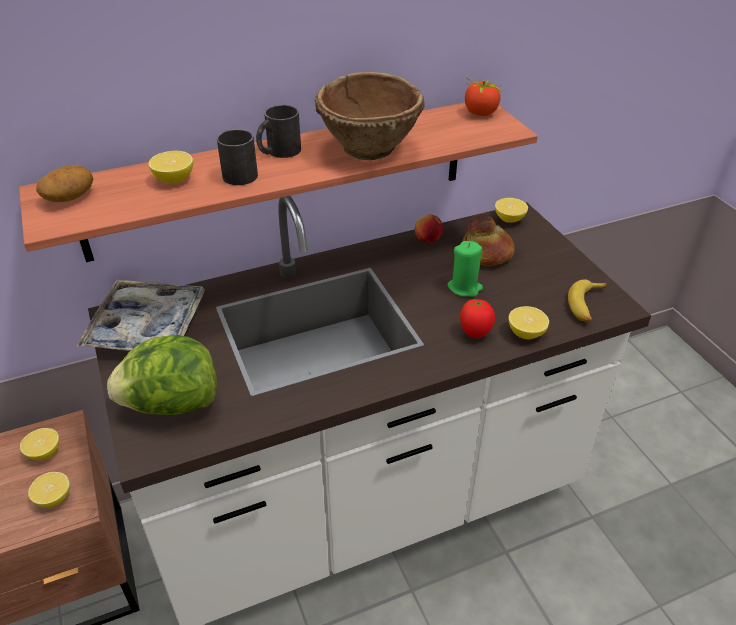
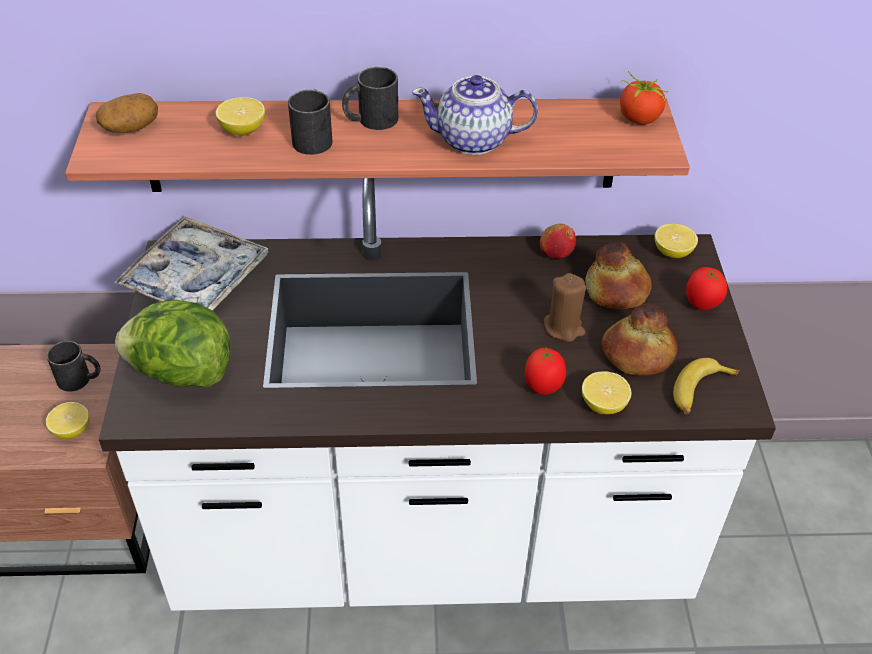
camera: 20 degrees right, 5 degrees up
(44, 453) = (80, 379): lemon -> black mug
(370, 149) = (474, 140): brown bowl -> teapot
(464, 287) = (564, 327): green candle -> brown candle
(527, 292) = (637, 354): none -> bread
(550, 248) = (701, 305): none -> tomato

